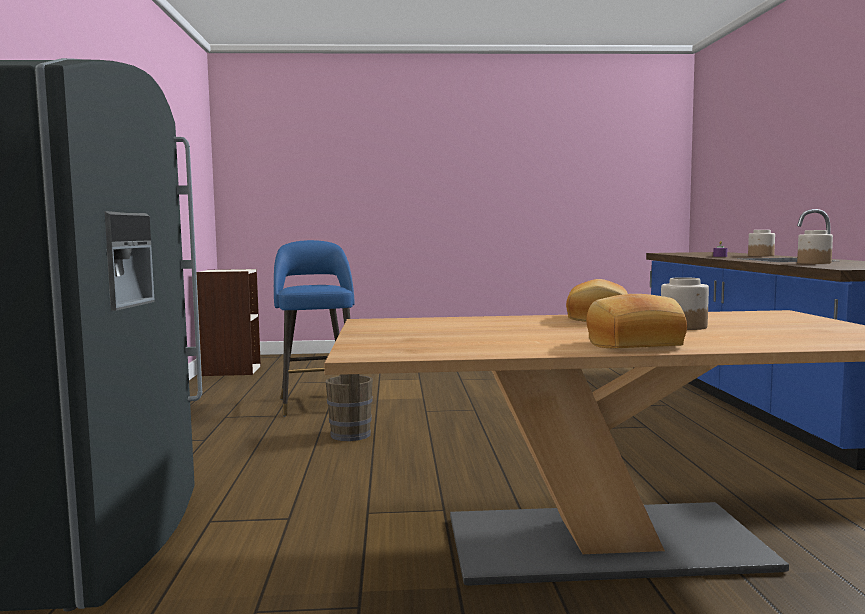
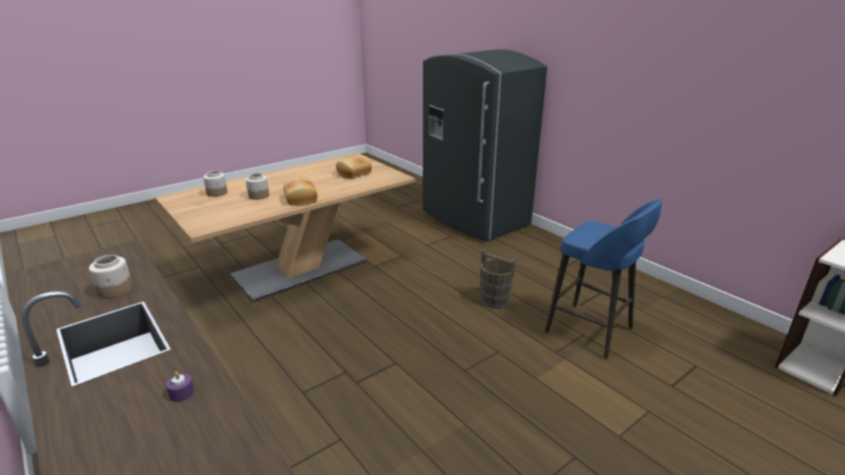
camera: 145 degrees right, 20 degrees up
(633, 344) = (277, 176): bread -> bread (354, 174)
(760, 256) = (98, 427): jar -> jar (217, 193)

